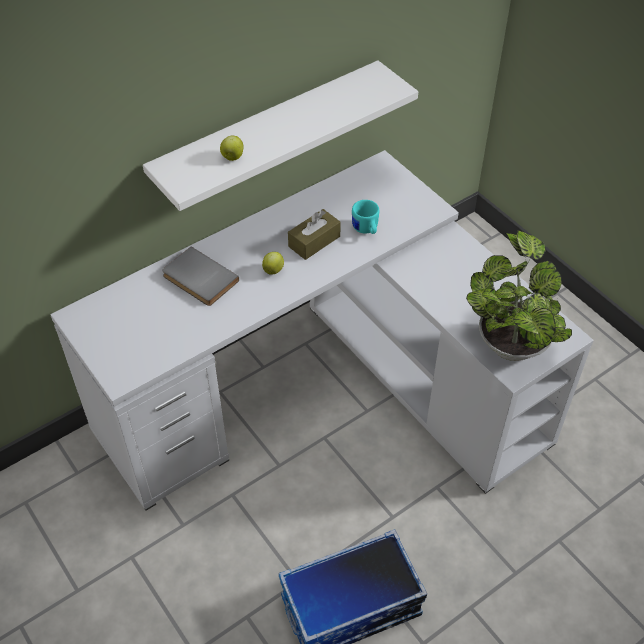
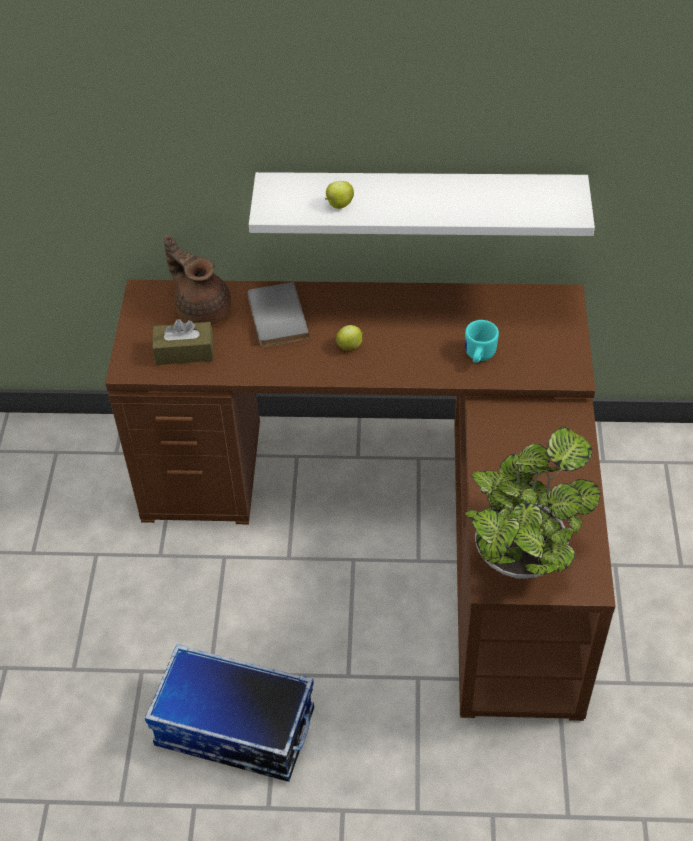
camera: 40 degrees right, 0 degrees up
(135, 303) = (202, 308): none -> brown teapot
(314, 241) = (415, 340): brown tissue box -> brown tissue box (184, 352)
(328, 388) = (401, 515): white desk -> brown desk

